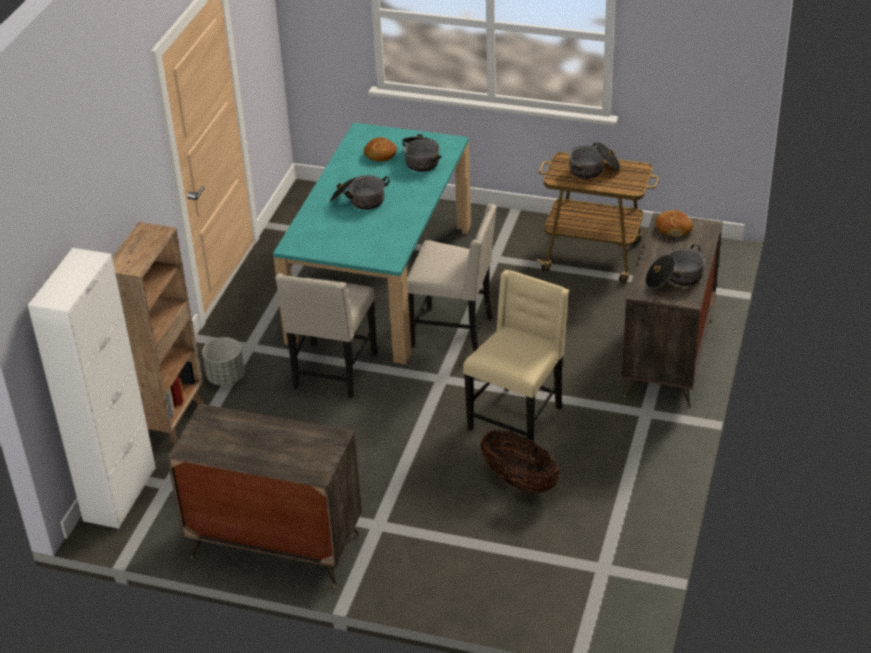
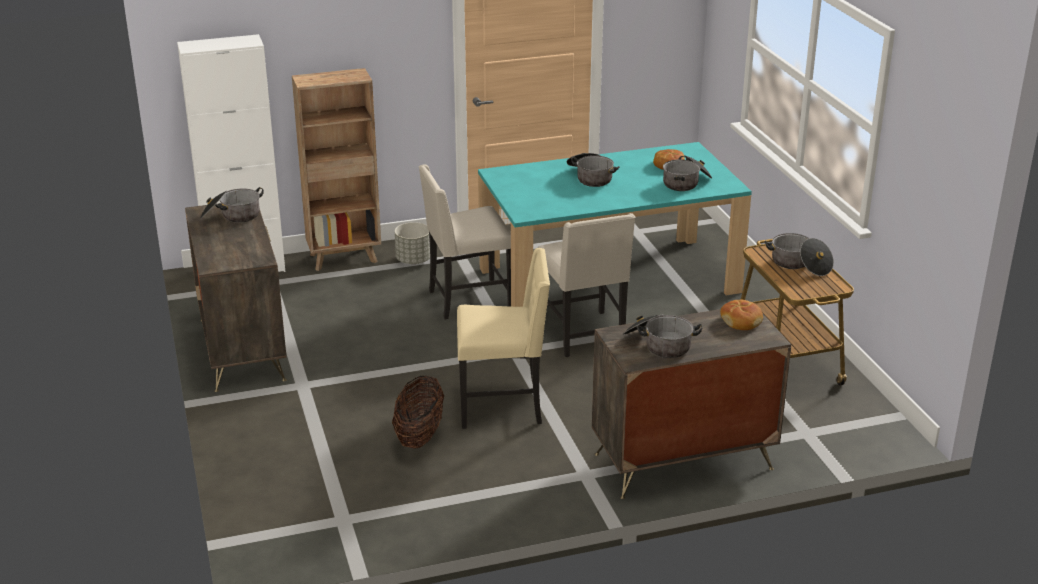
camera: 55 degrees right, 10 degrees down
(222, 430) = (232, 216): none -> cooking pot

